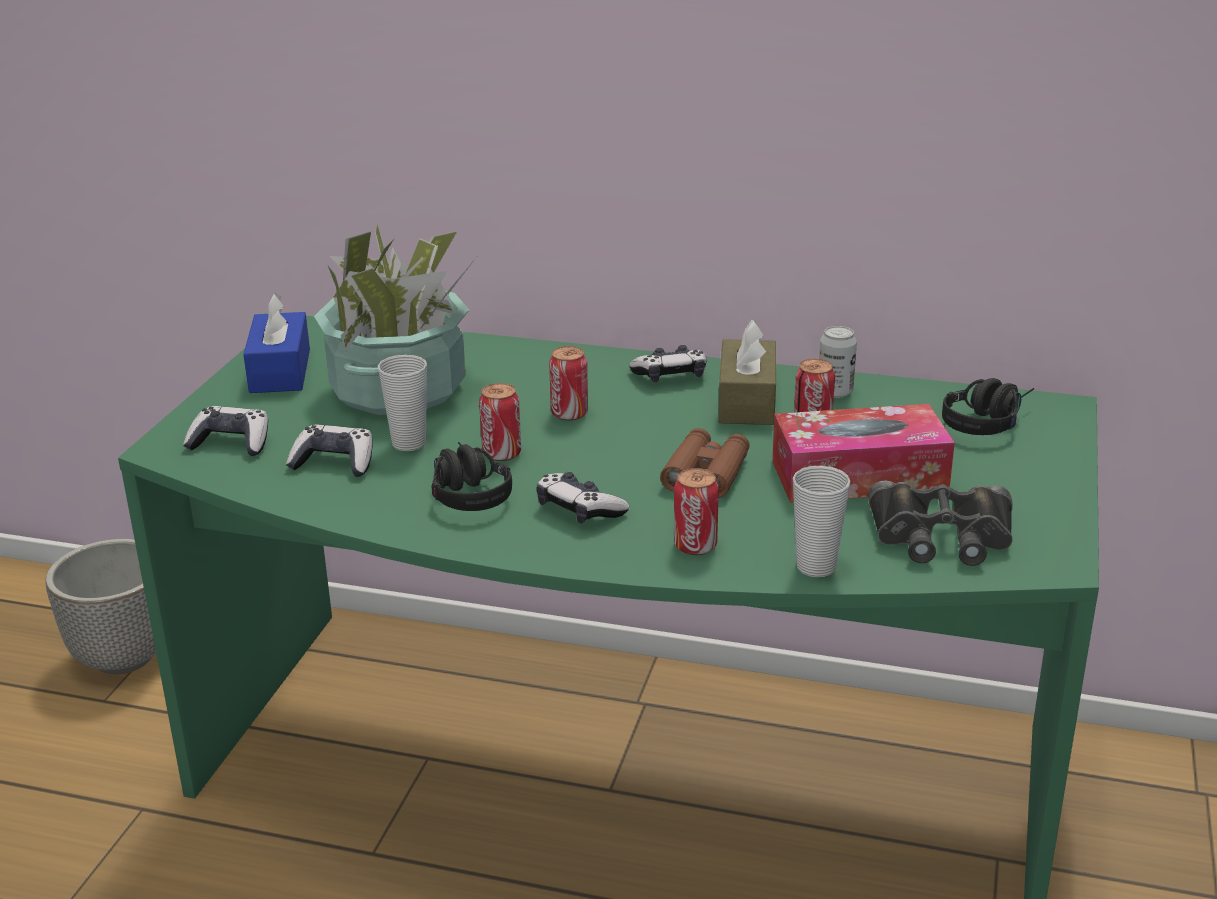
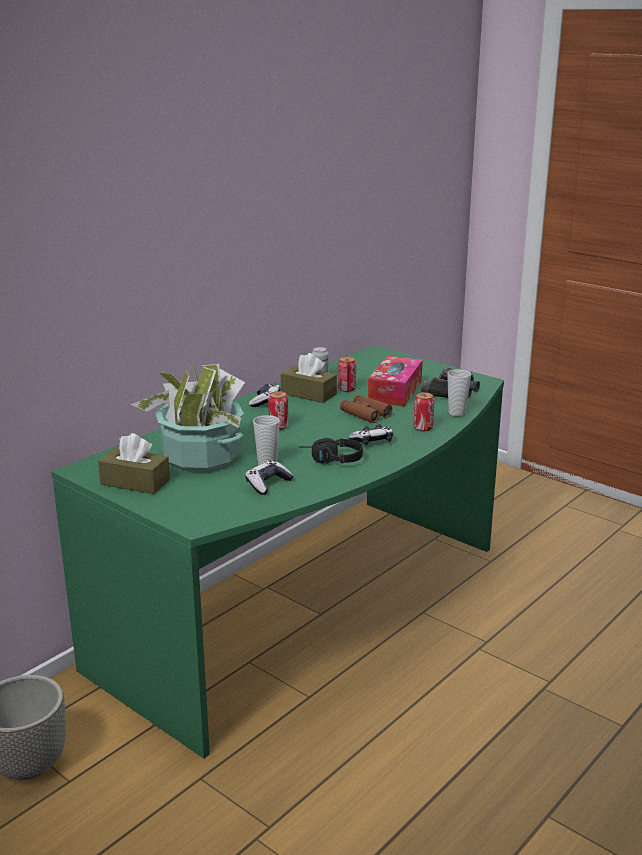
camera: 65 degrees left, 5 degrees down
(231, 443) = (213, 506): game controller -> none
(280, 371) = (135, 482): blue tissue box -> brown tissue box
(502, 454) = (302, 447): can -> none
(988, 421) = (374, 363): black headphones -> none

